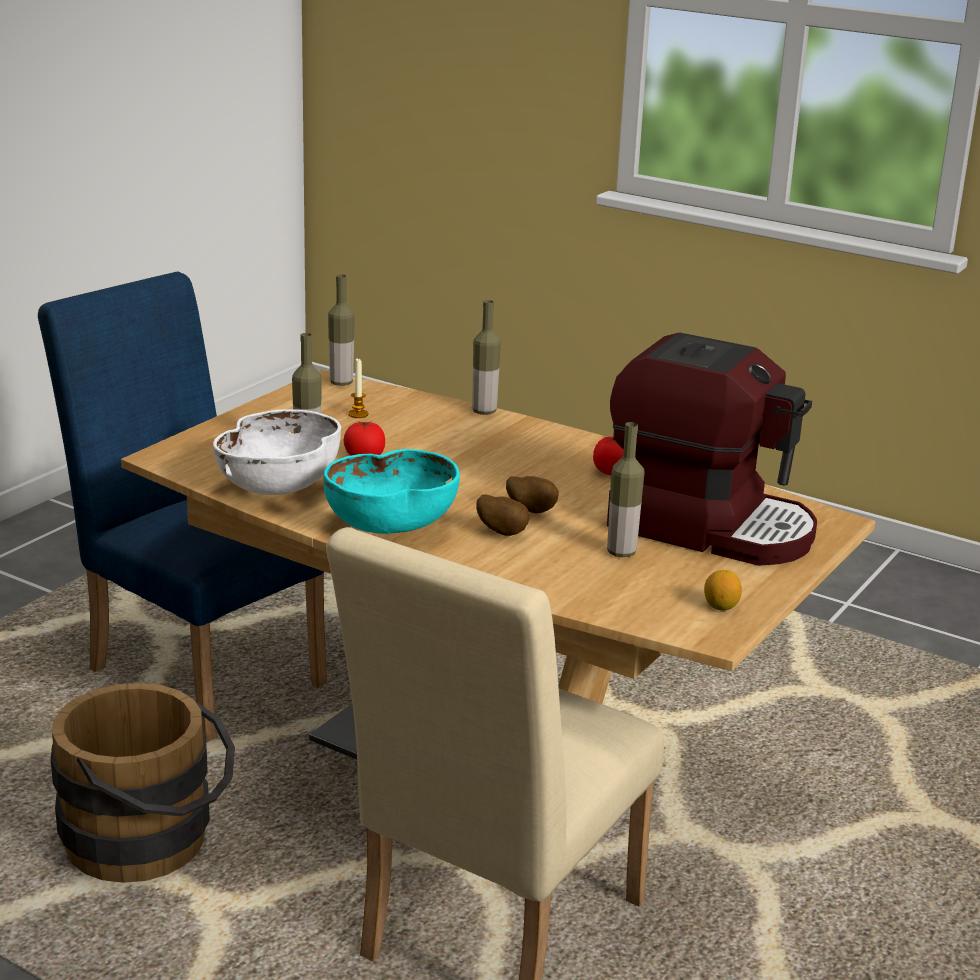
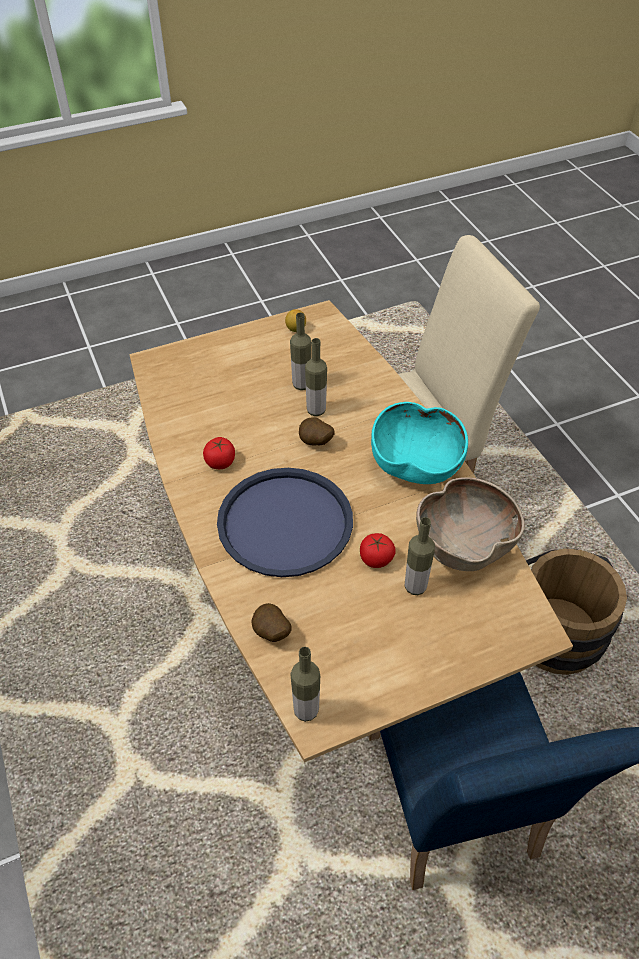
camera: 145 degrees left, 25 degrees up
(280, 486) = (463, 544): white bowl -> brown bowl
(358, 414) = (334, 634): candle -> none
(484, 411) = (227, 589): bottle -> bottle (316, 410)
(484, 454) = (285, 523): none -> blue tray
(503, 532) = (352, 429): potato -> potato (271, 633)
(710, 526) = (226, 385): coffee machine -> none

